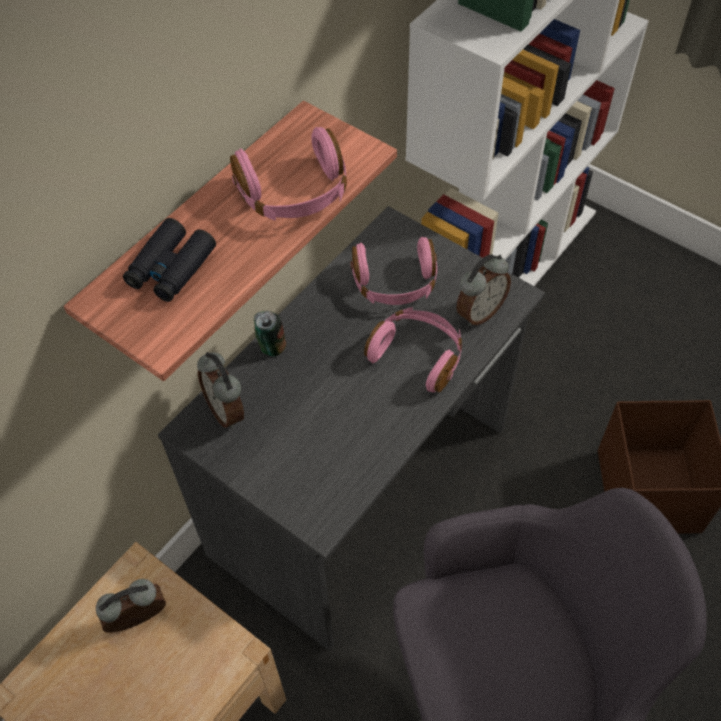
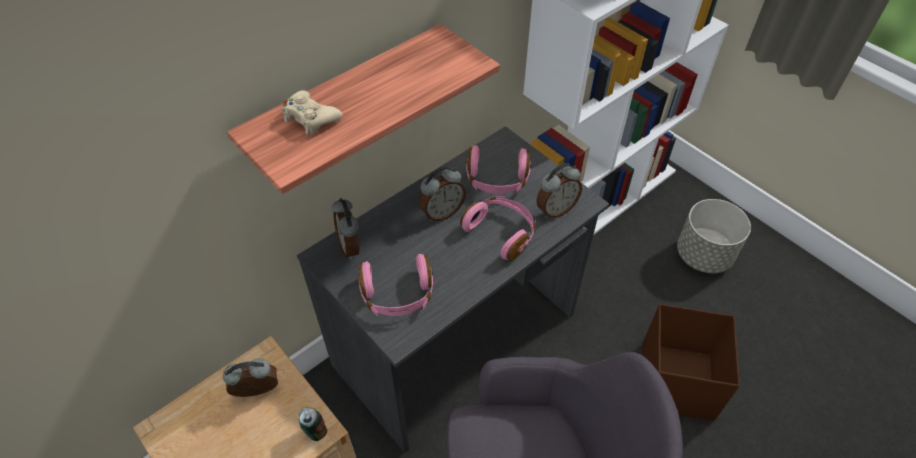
camera: 10 degrees right, 5 degrees down
(171, 268) = (310, 118): black binoculars -> beige game controller
(271, 347) = (394, 209): can -> can (315, 431)
(295, 194) = (415, 83): pink headphones -> pink headphones (398, 295)
(334, 341) = (442, 212): none -> alarm clock
(650, 321) = (703, 255): none -> grey planter

